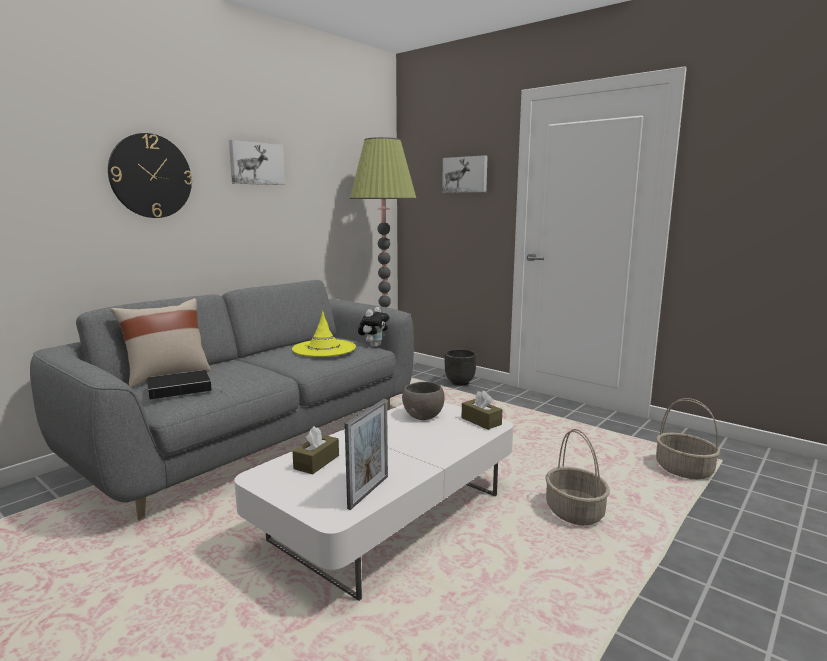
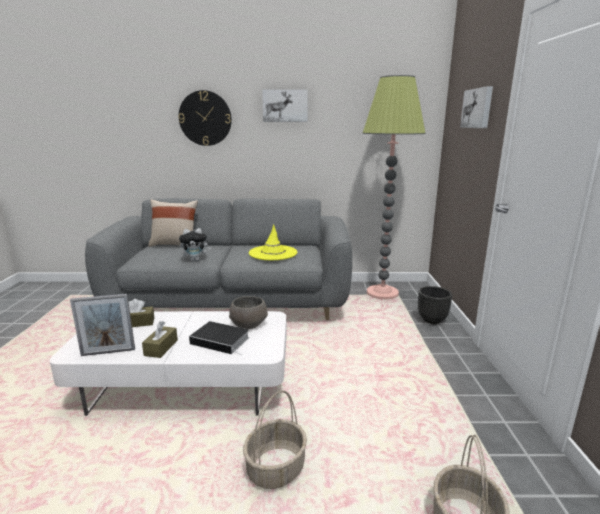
camera: 50 degrees right, 5 degrees up
(181, 388) = (155, 254): book -> book (222, 341)
(374, 346) = (313, 261): plush toy -> plush toy (196, 260)
(481, 421) = (265, 347): brown tissue box -> brown tissue box (161, 348)

